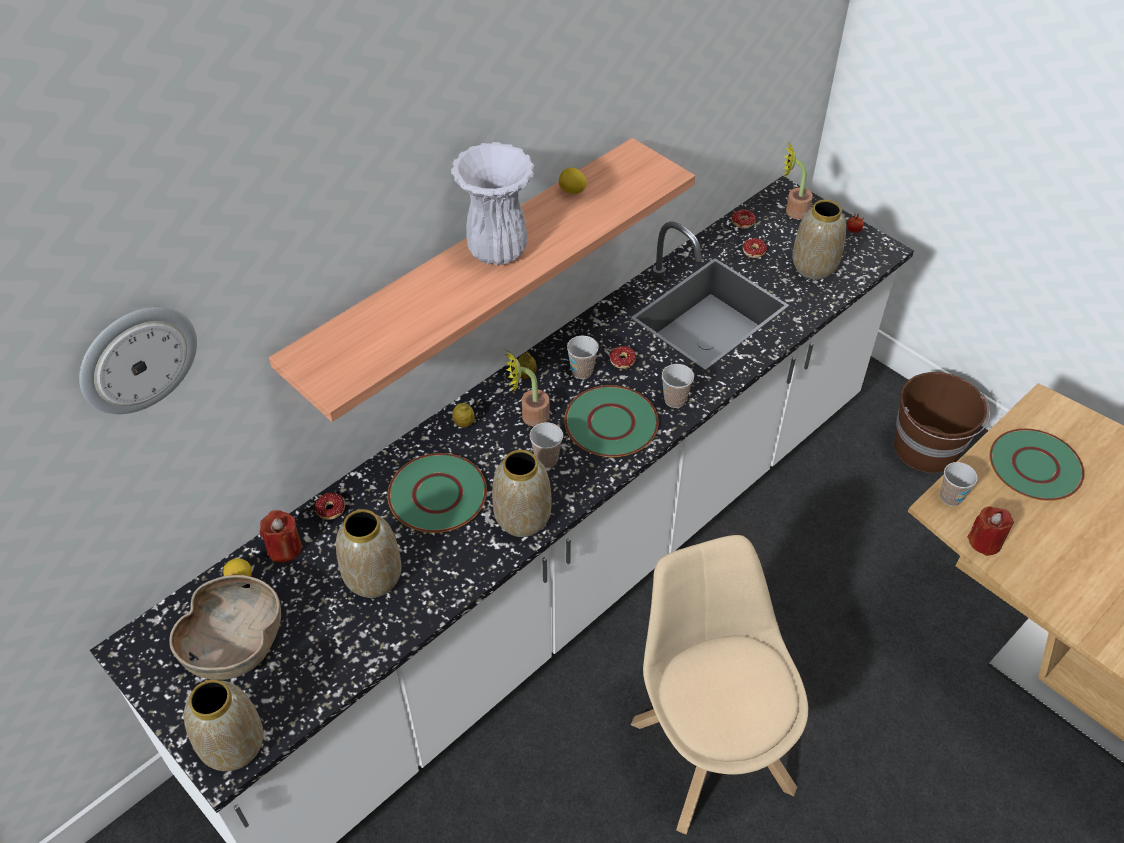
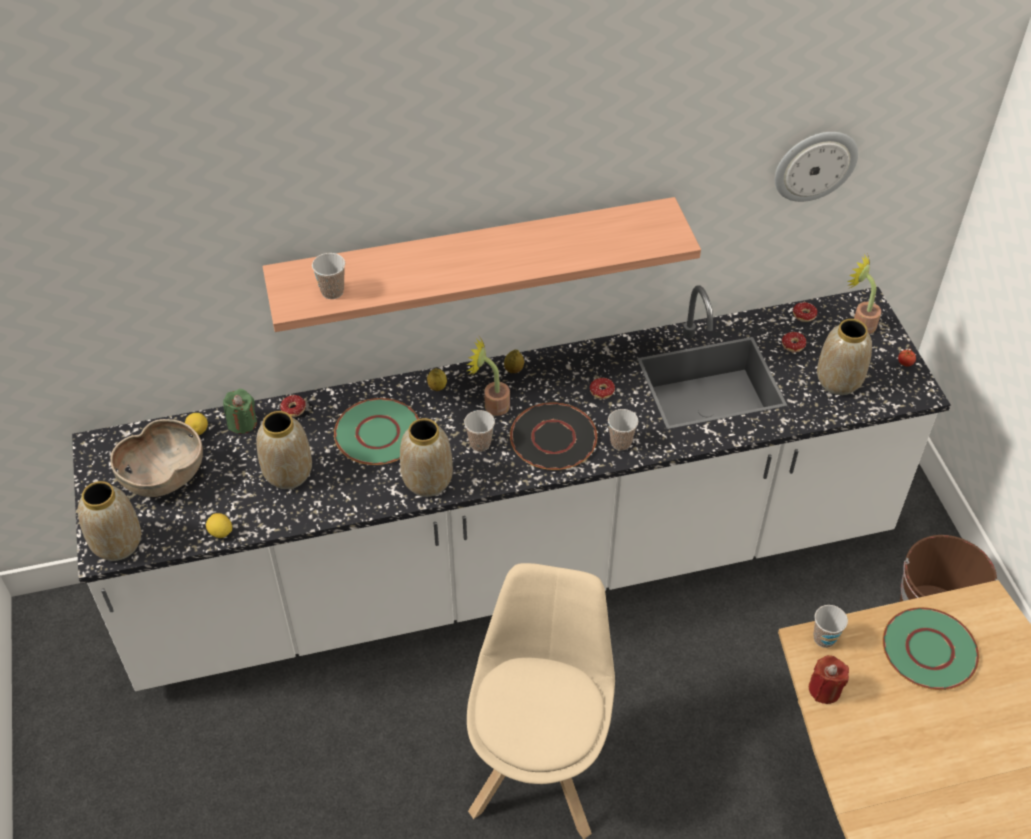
camera: 30 degrees right, 0 degrees up
(137, 358) = (147, 228): wall clock -> wall clock (815, 165)
(284, 548) = (242, 423): red candle -> green candle
(497, 250) = (487, 250): white vase -> none
(572, 191) = (585, 224): lemon -> lemon (221, 532)
(582, 371) = (561, 386): cup -> cup (332, 291)
(611, 423) = (553, 438): green plate -> black plate

